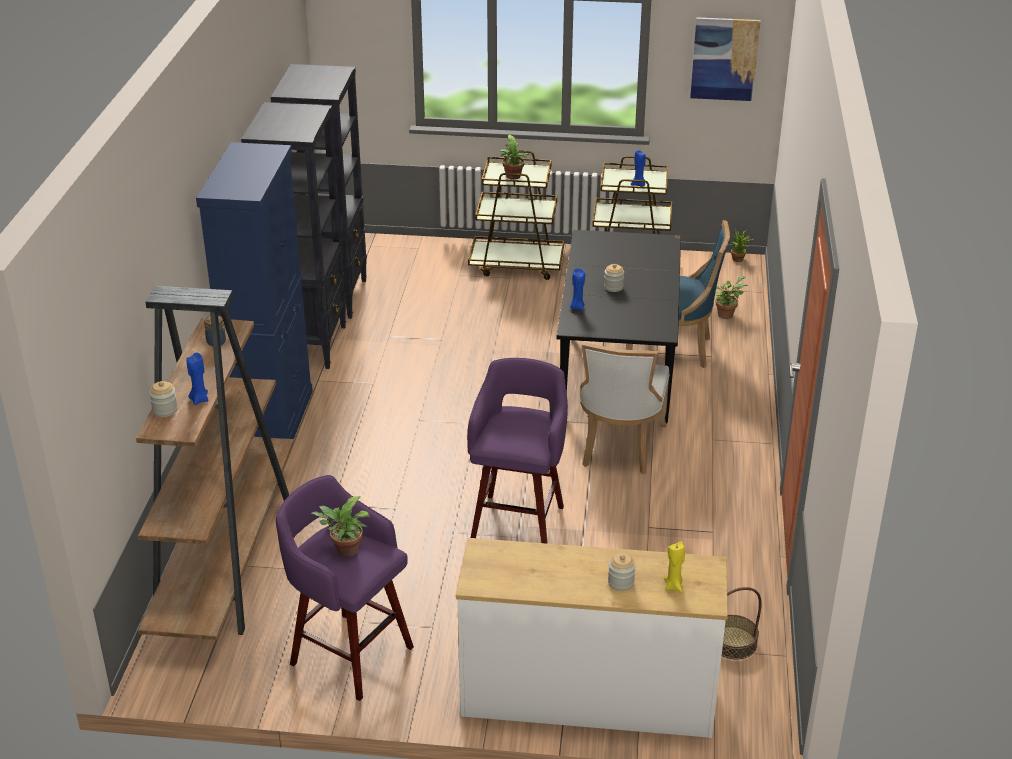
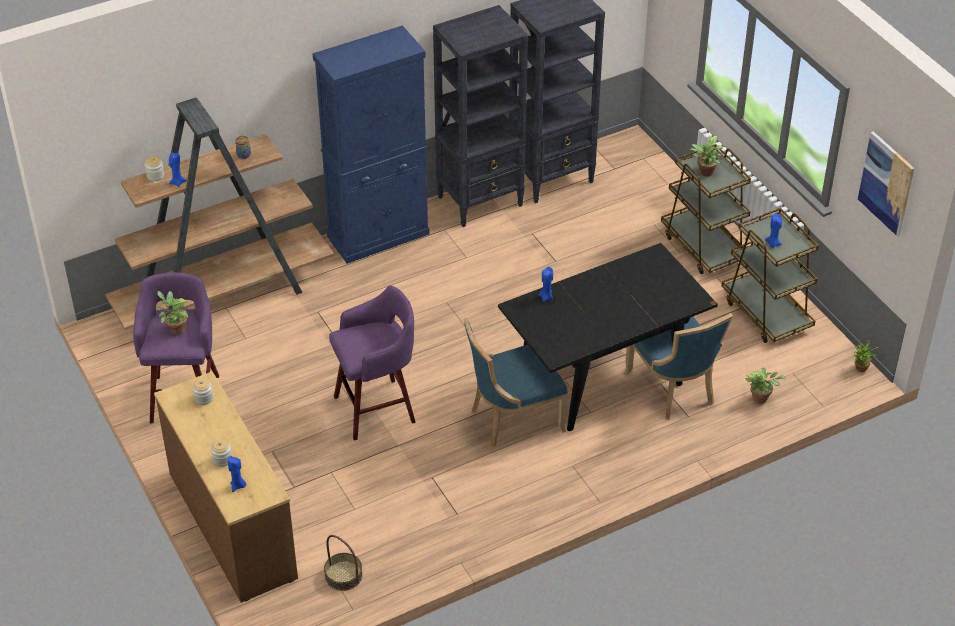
camera: 55 degrees right, 10 degrees up
(587, 698) = (231, 526): white dresser -> brown dresser
(613, 287) = (595, 302): jar -> jar (203, 398)
(619, 447) = (513, 419): white chair -> blue chair
(674, 586) = (238, 486): yellow candle -> blue candle

